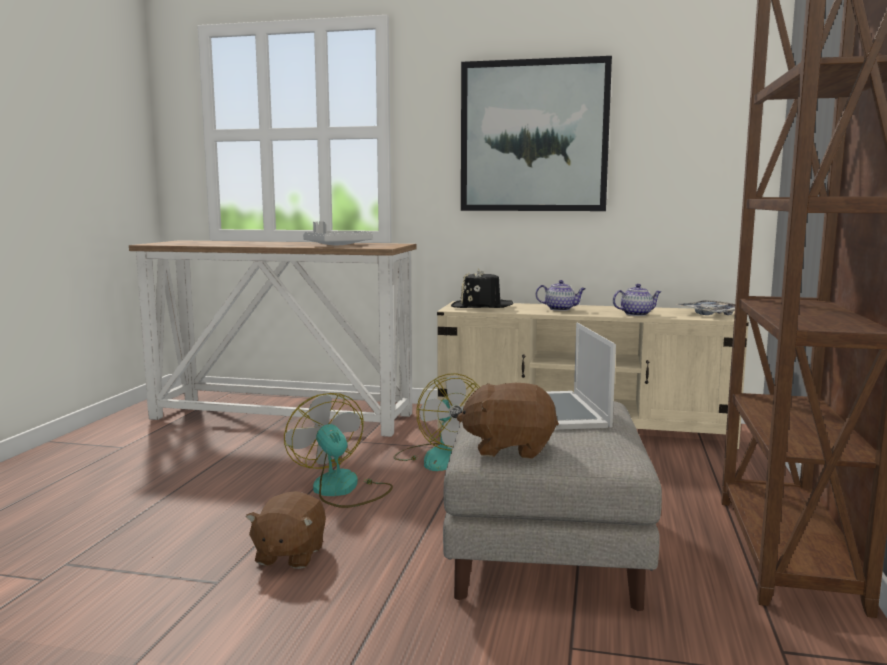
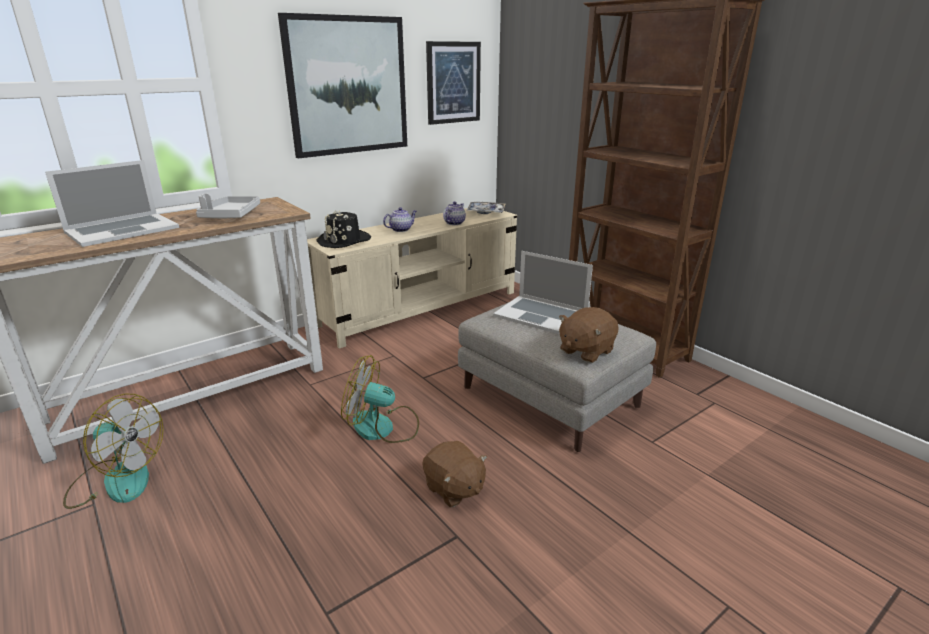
camera: 50 degrees left, 15 degrees up
(256, 243) = (122, 230): none -> laptop
(438, 457) = (386, 370): fan -> fan (117, 479)
(693, 134) = (453, 83): none -> picture

